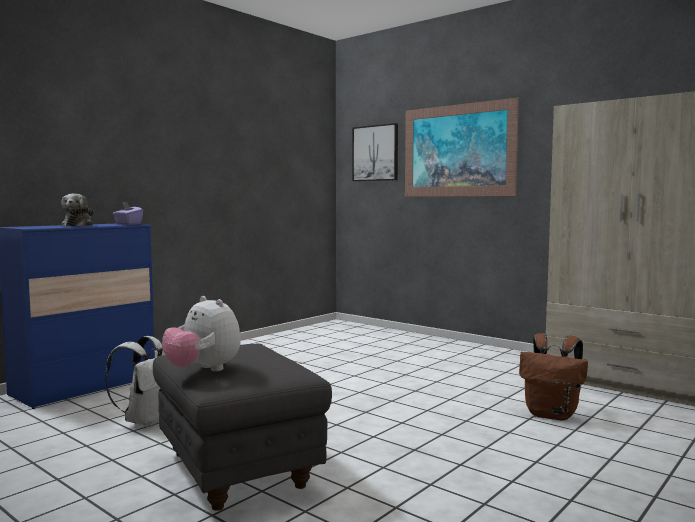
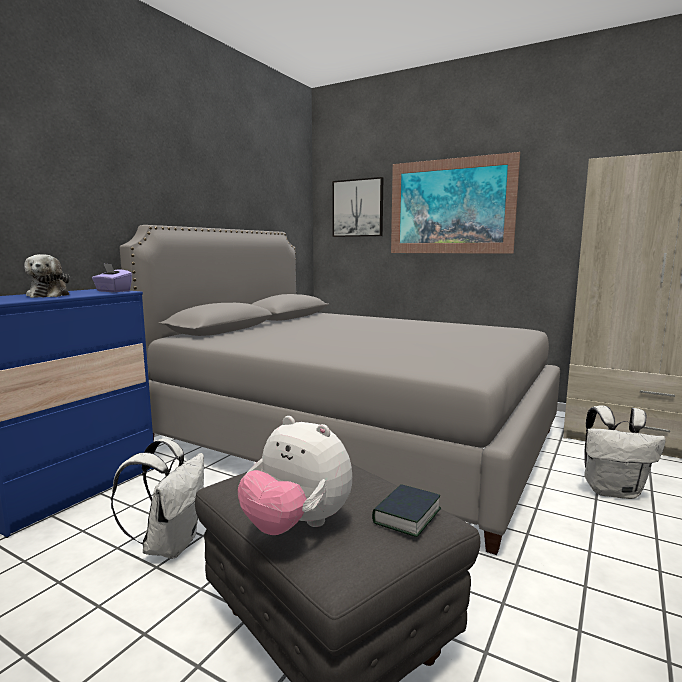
camera: 10 degrees left, 5 degrees up
(280, 370) = (407, 516): none -> book
(338, 367) = (353, 438): none -> grey bed
(552, 415) = (613, 491): brown backpack -> white backpack

